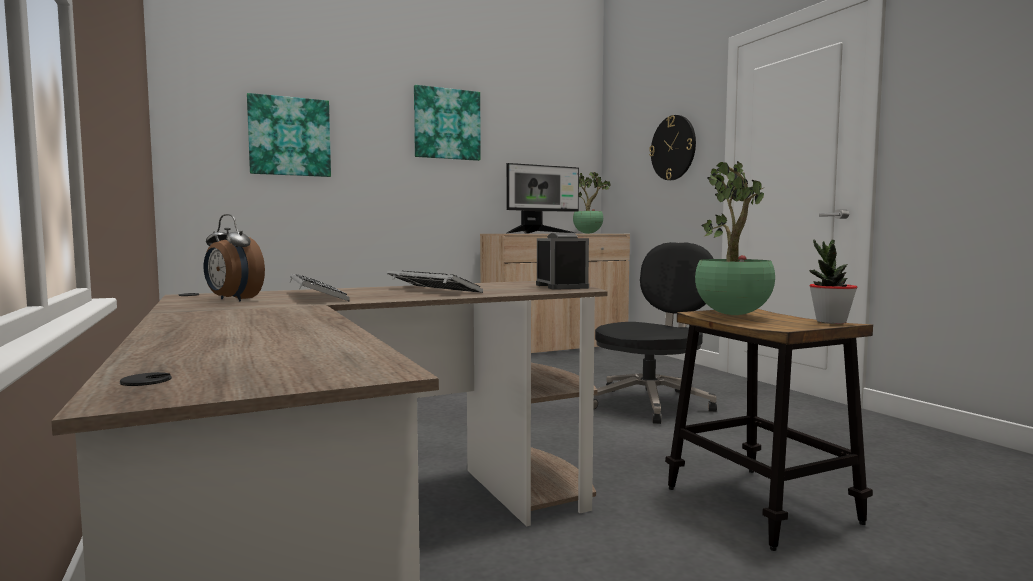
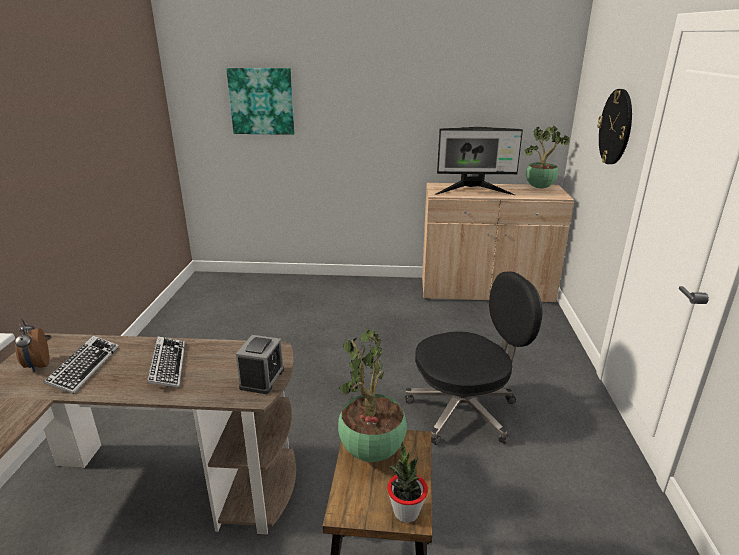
camera: 30 degrees right, 20 degrees up
(447, 124) = (399, 79): picture -> none

